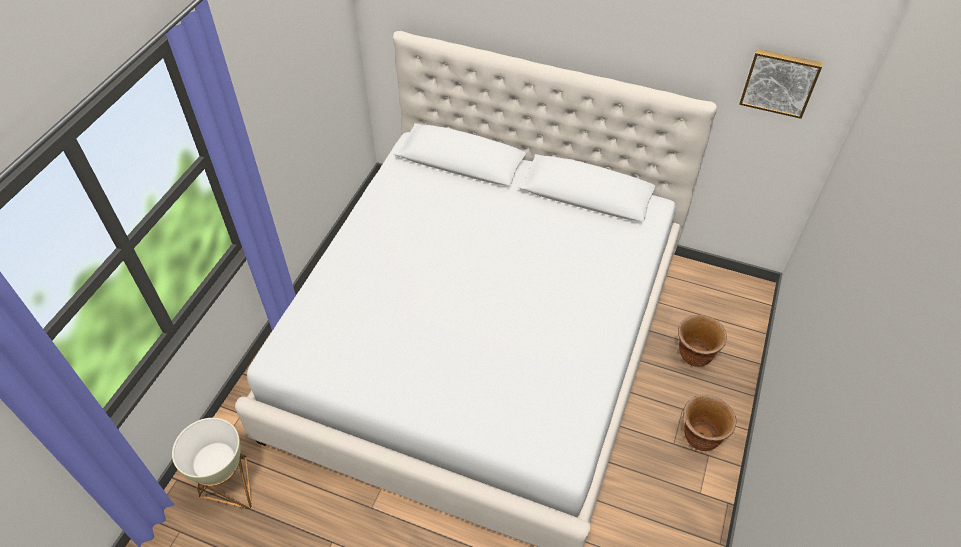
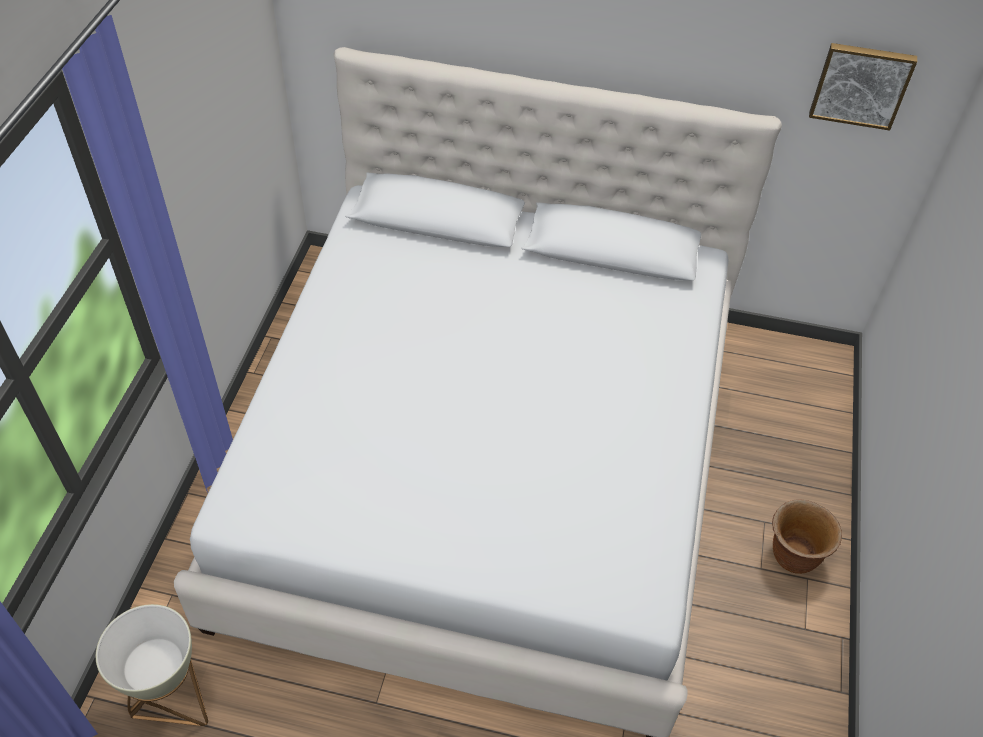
camera: 10 degrees left, 0 degrees up
(694, 355) = (768, 450): brown planter -> none

